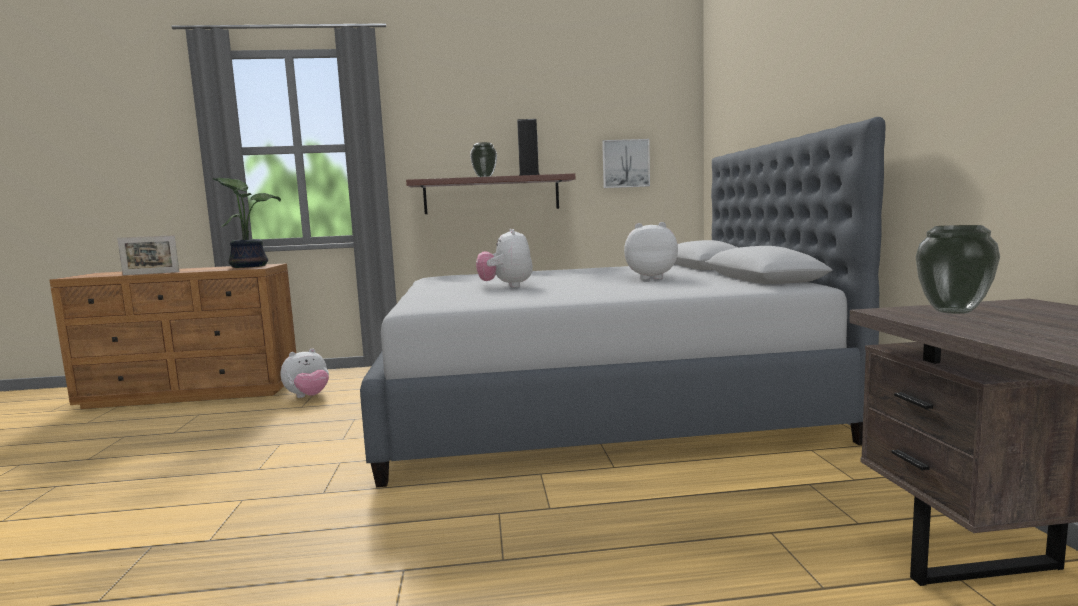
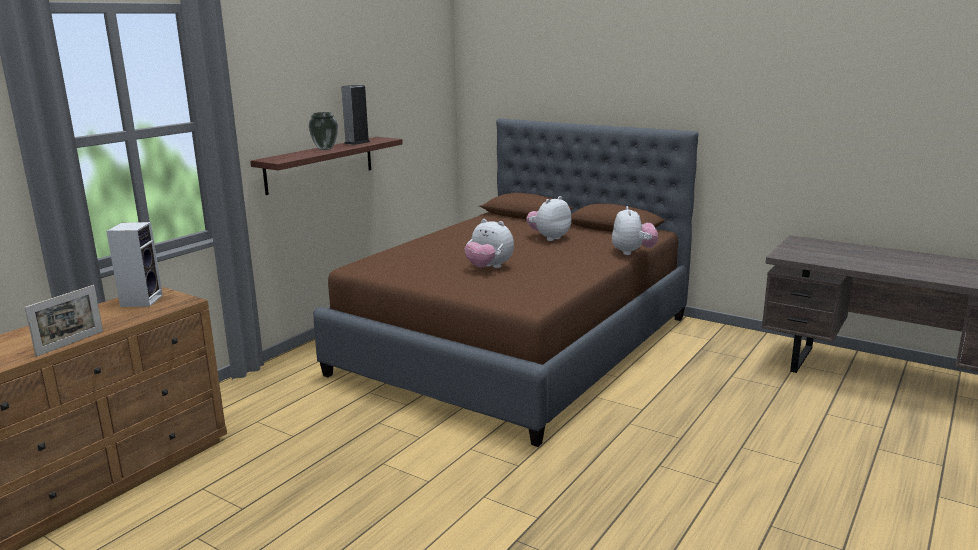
camera: 50 degrees left, 10 degrees up
(249, 266) = (141, 300): potted plant -> speaker
(308, 397) = (267, 427): plush toy -> plush toy (633, 252)
(595, 406) = (517, 345): grey bed -> brown bed
(625, 163) = (412, 120): picture -> none
(954, 311) = (797, 251): vase -> none

